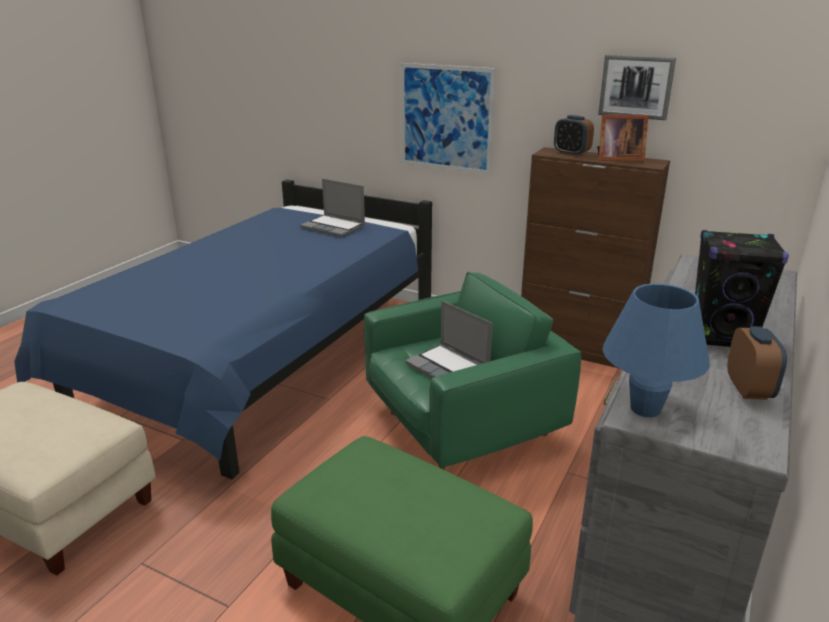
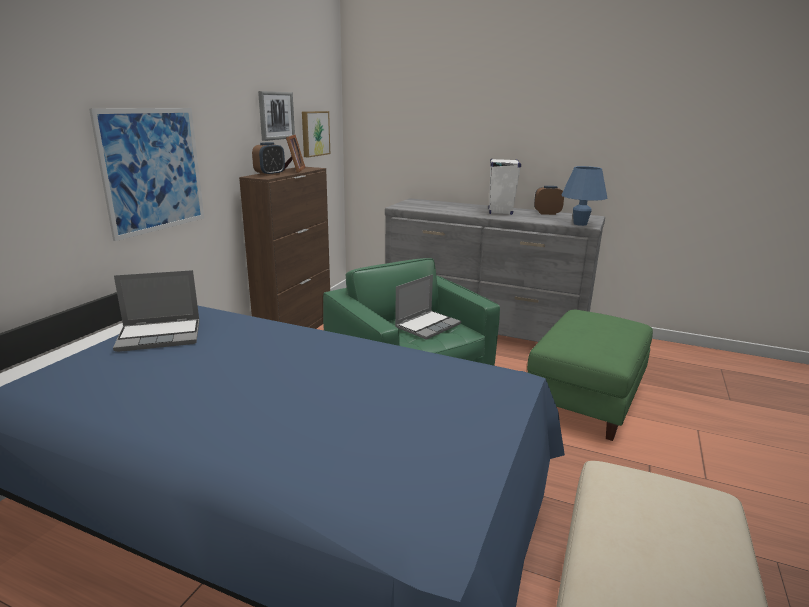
camera: 95 degrees left, 5 degrees down
(334, 227) = (161, 336): laptop -> laptop turned 45 degrees clockwise
(722, 338) = (500, 212): black speaker -> white speaker
(728, 121) = (314, 133): none -> picture

